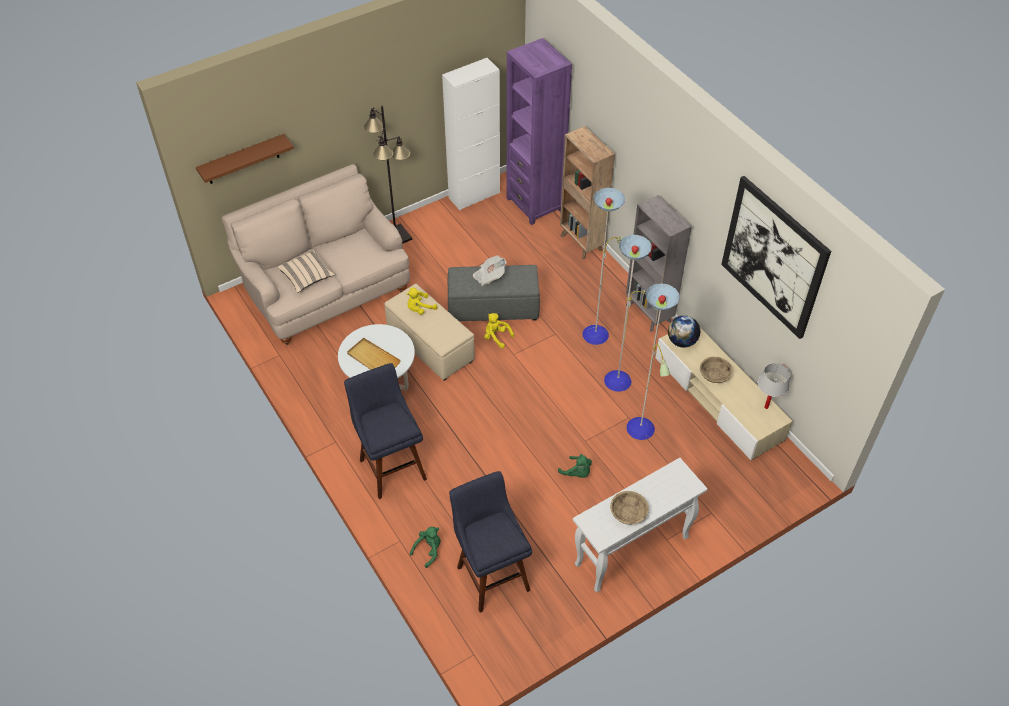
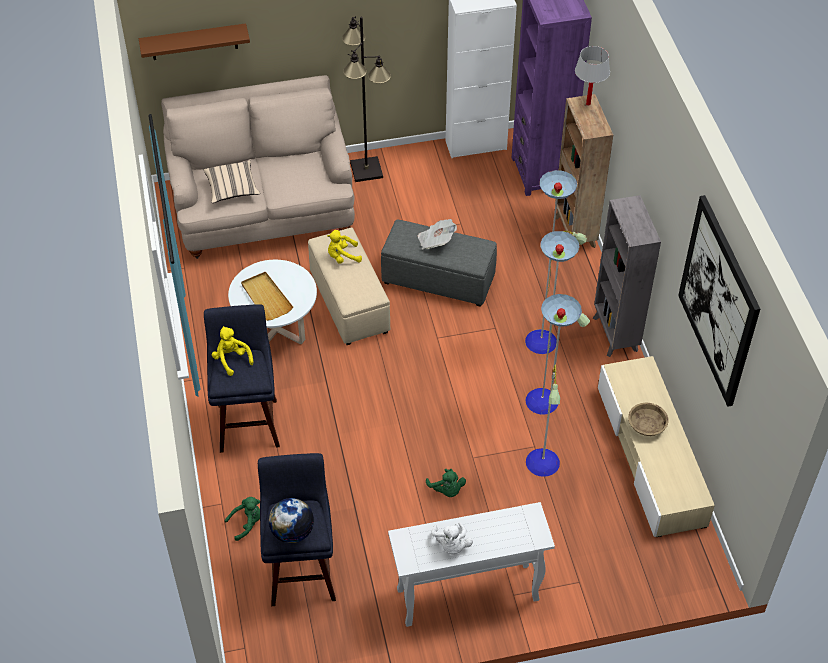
camera: 20 degrees right, 0 degrees up
(496, 337) = (427, 313): yellow plush toy -> yellow plush toy (231, 359)
(628, 513) = (451, 545): beige bowl -> white plush toy
(681, 341) = (626, 376): globe -> globe (292, 532)
(766, 407) = (690, 480): white table lamp -> white table lamp (588, 104)

